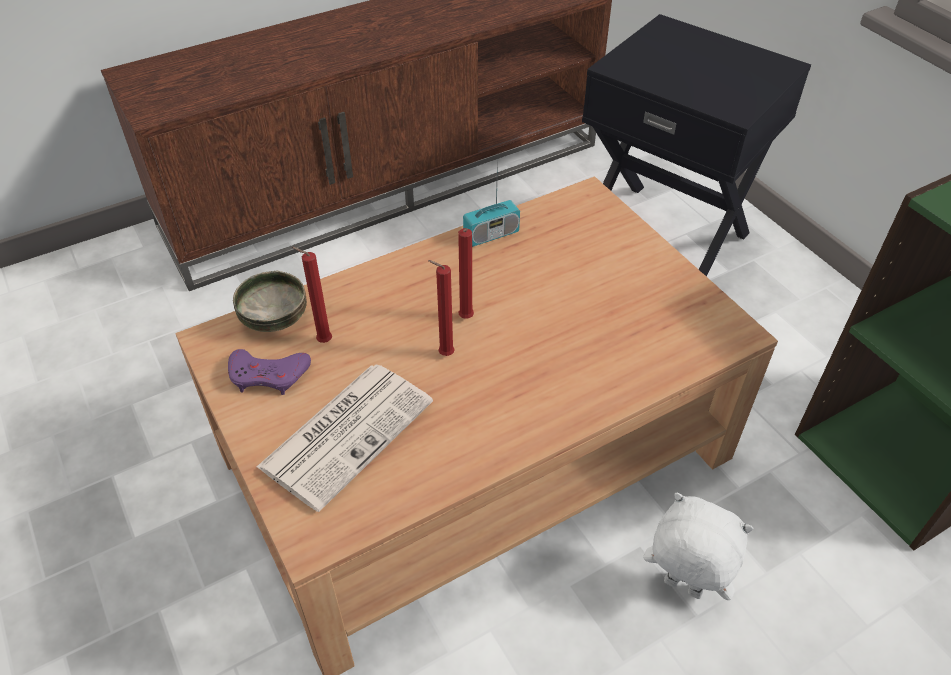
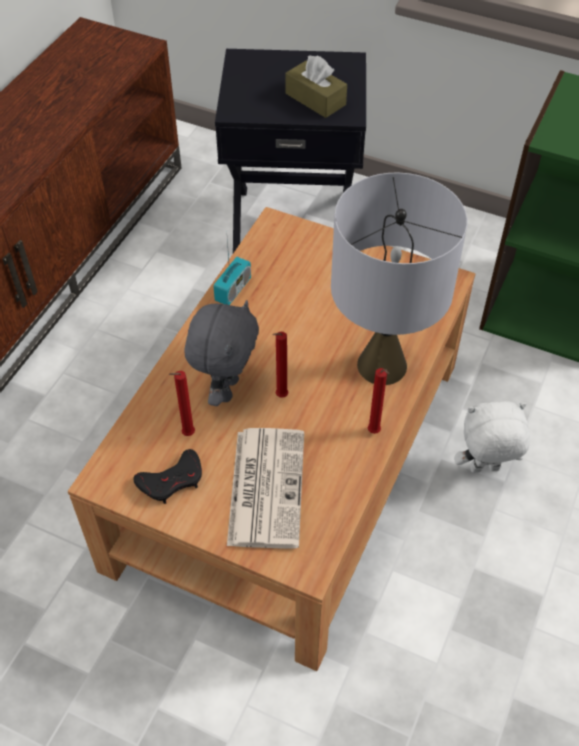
camera: 35 degrees left, 5 degrees up
(268, 375) = (172, 480): purple game controller -> black game controller
(274, 318) = (134, 437): bowl -> none
(398, 319) = (225, 389): none -> grey plush toy
(465, 319) = (272, 363): red candle -> red candle (375, 433)
(581, 380) = (382, 365): none -> grey table lamp
(712, 85) = (315, 99): none -> brown tissue box

